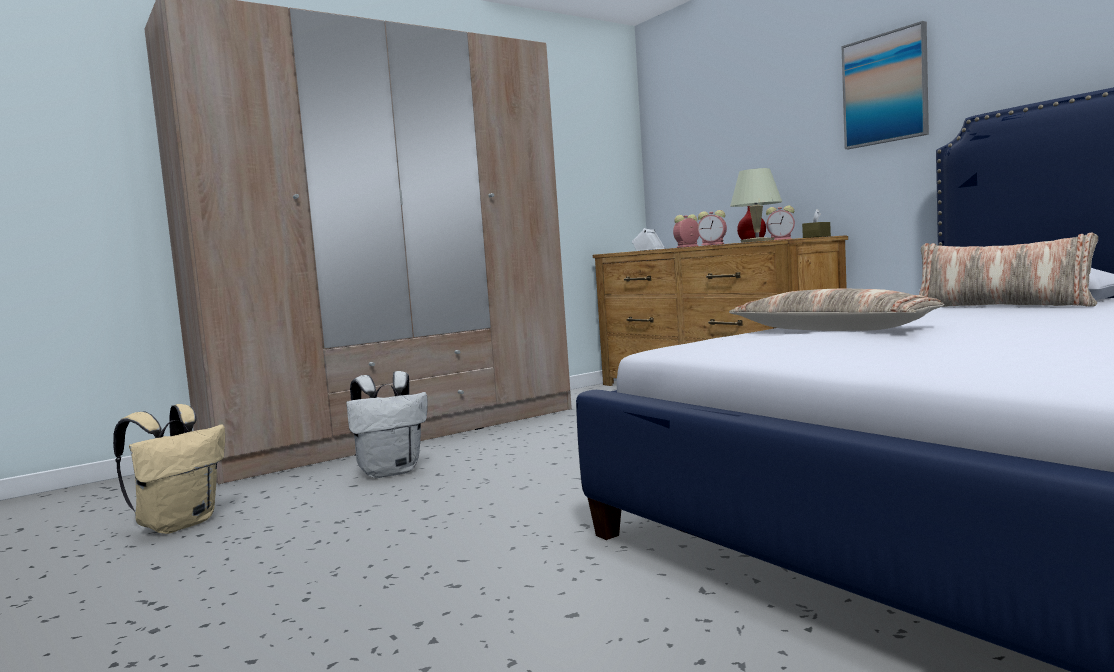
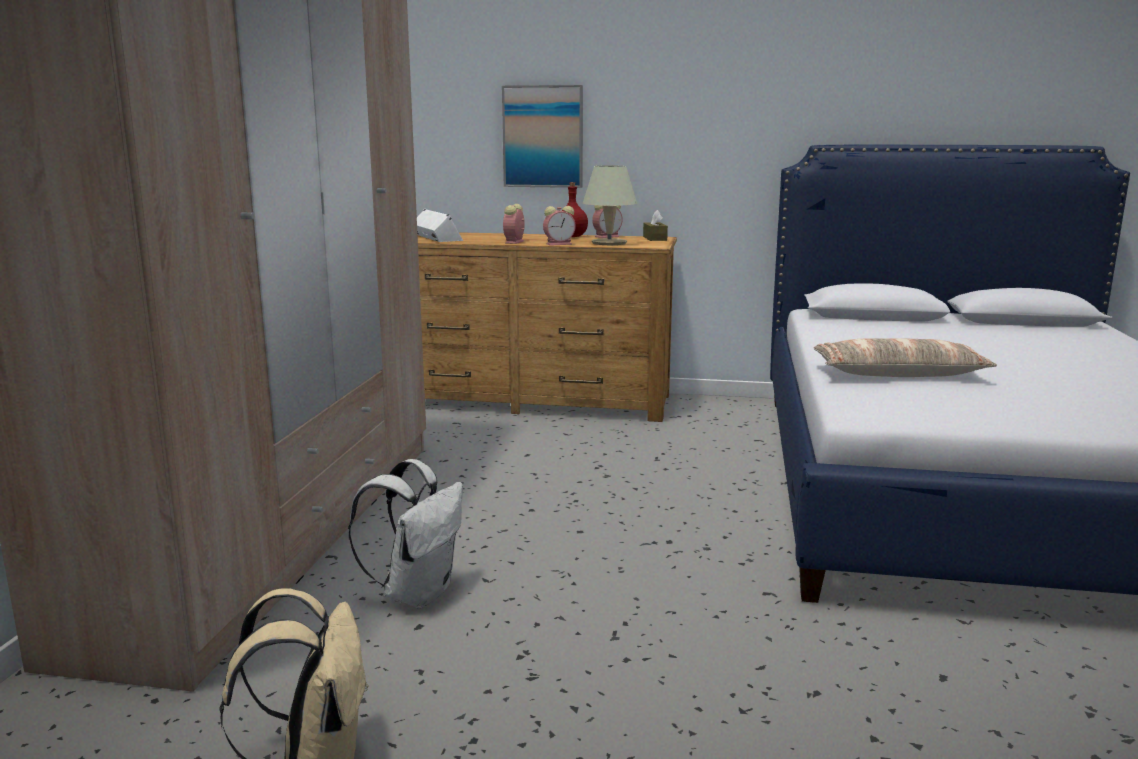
camera: 45 degrees left, 10 degrees up
(885, 89) = (723, 97): picture -> picture (543, 136)
(1000, 306) = (889, 325): pillow -> none

